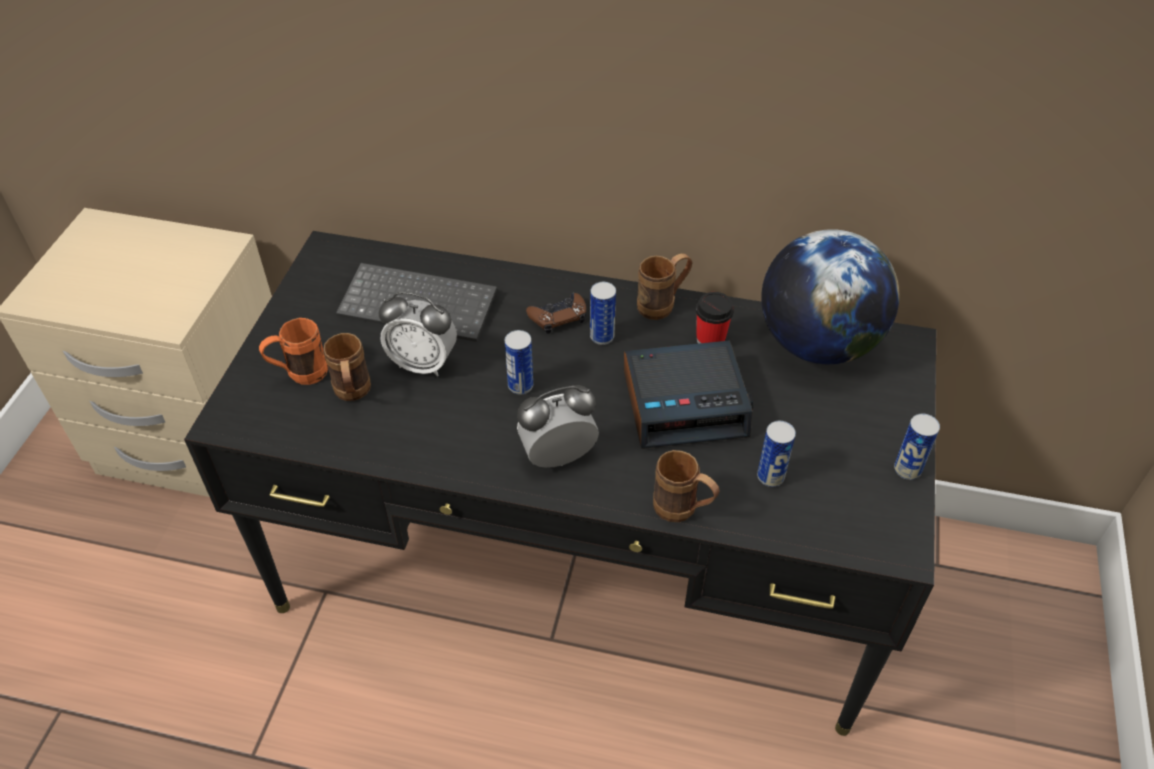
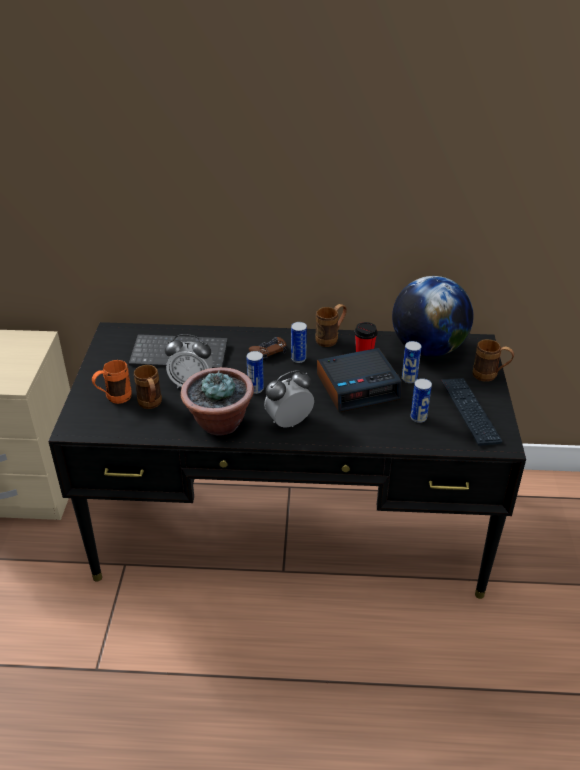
camera: 10 degrees left, 10 degrees down
(448, 443) = (219, 423): none -> potted plant
(683, 511) = (371, 441): brown mug -> brown mug (490, 376)
(859, 477) = (469, 411): none -> keyboard
(907, 469) = (496, 405): can -> can (409, 379)

